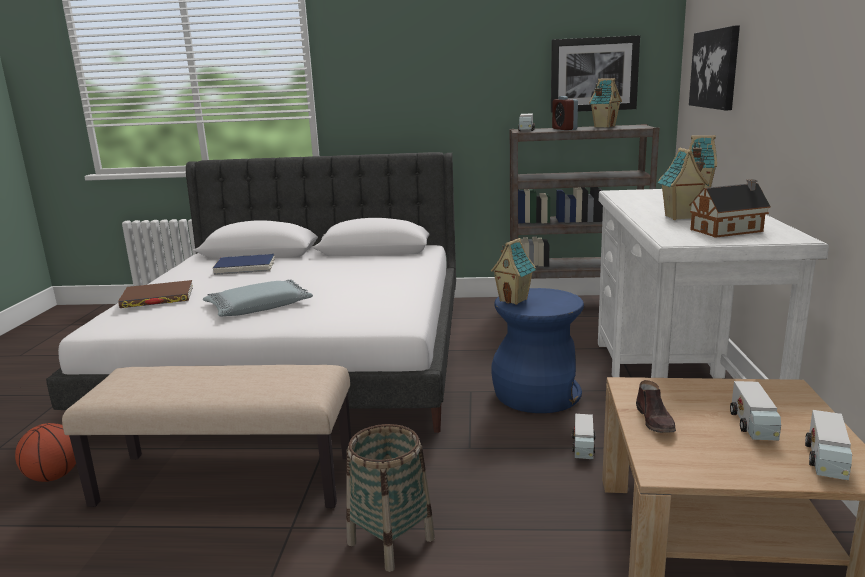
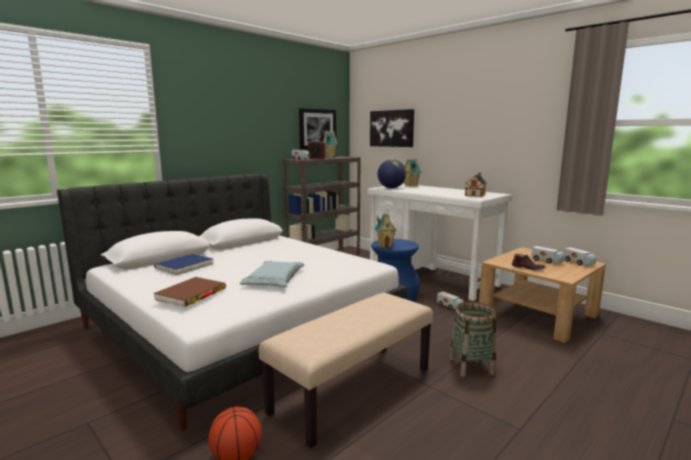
camera: 50 degrees left, 5 degrees down
(636, 195) = (391, 188): none -> globe
(680, 217) = (443, 193): toy house -> none

